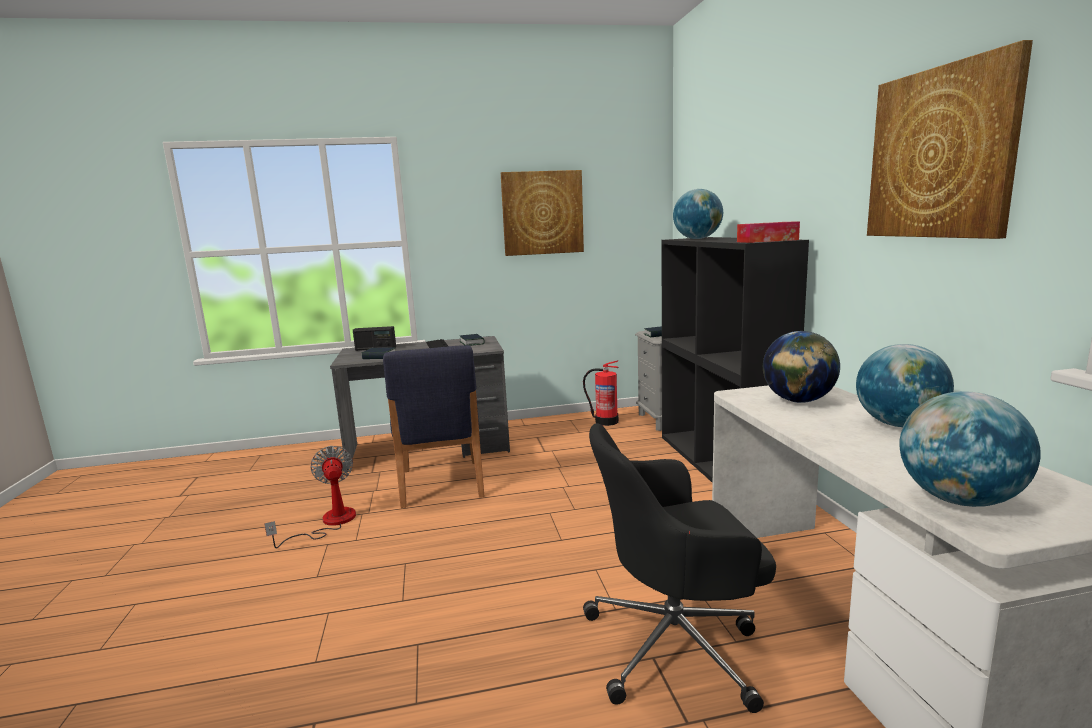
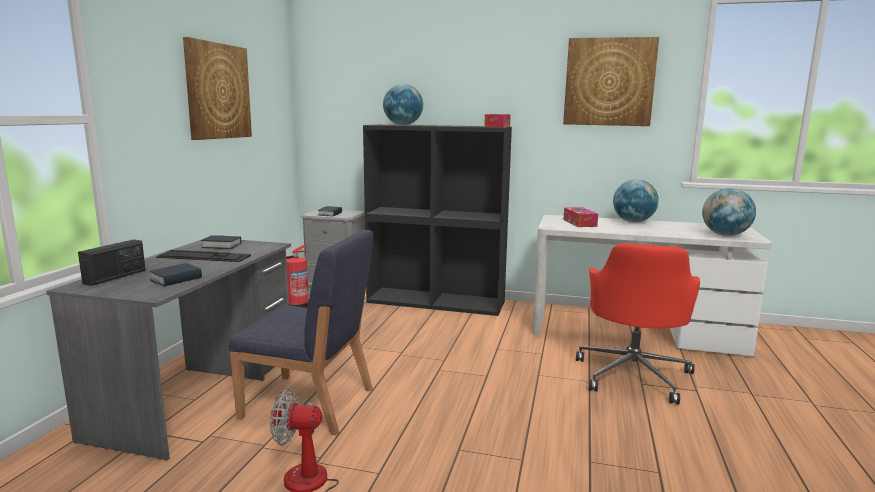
camera: 65 degrees left, 0 degrees up
(676, 645) = (633, 374): black office chair -> red office chair
(798, 401) = (579, 223): globe -> tissue box

